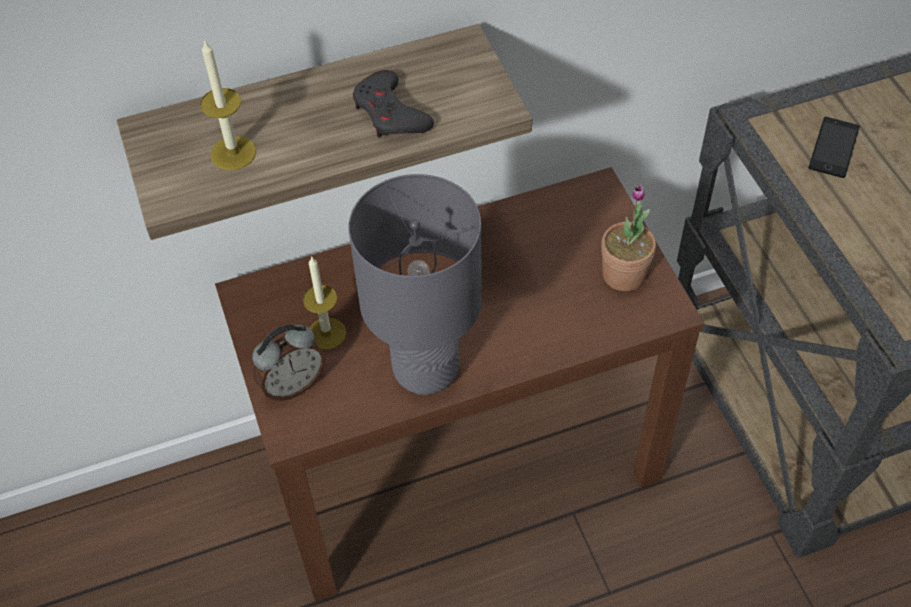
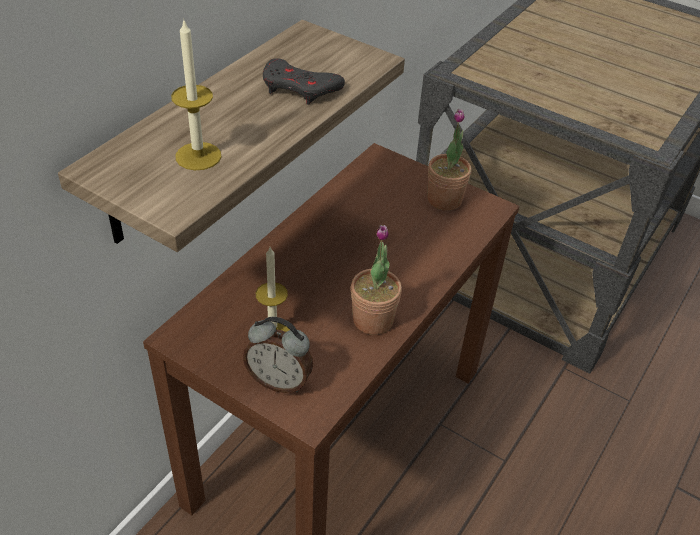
camera: 40 degrees left, 10 degrees down
(293, 384) = (279, 381): alarm clock -> alarm clock turned 90 degrees clockwise
(426, 371) = (373, 320): grey table lamp -> potted plant
(833, 148) = (514, 70): phone -> none

